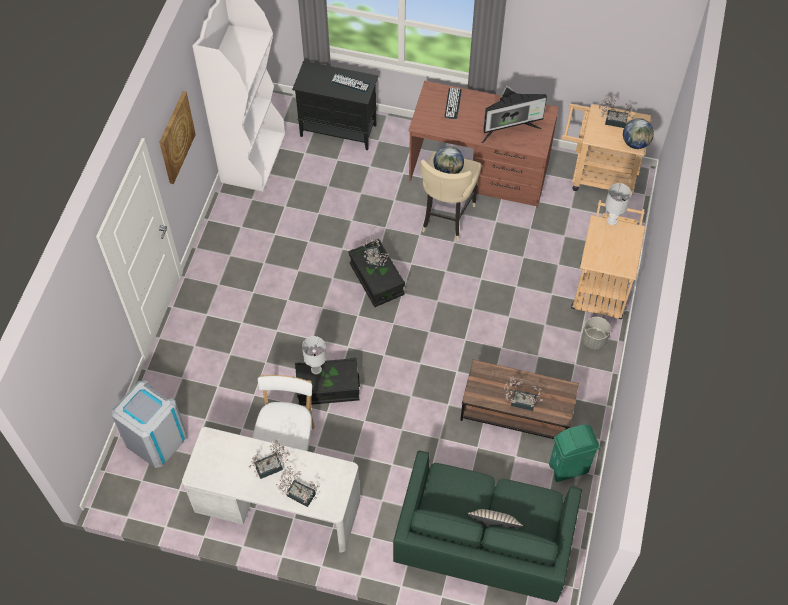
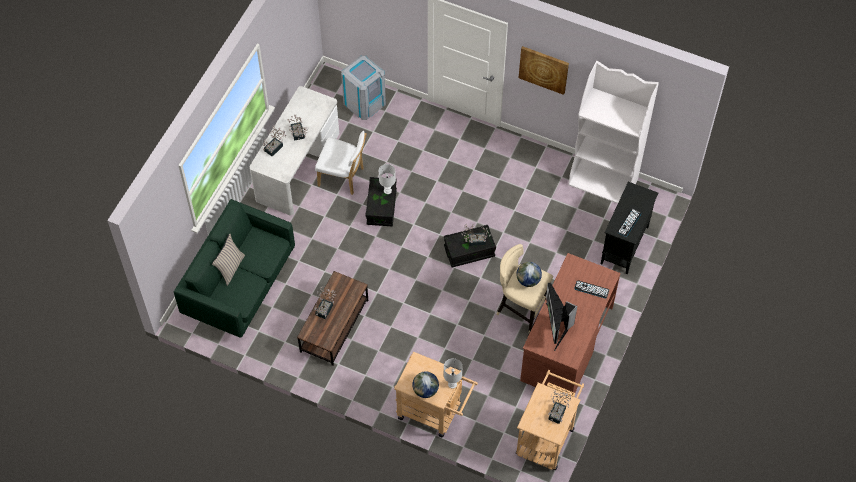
camera: 100 degrees right, 0 degrees up
(569, 468) = (280, 351): green trash can -> none
(593, 340) = (383, 394): grey planter -> none
(635, 143) = (530, 423): globe -> globe (425, 390)

